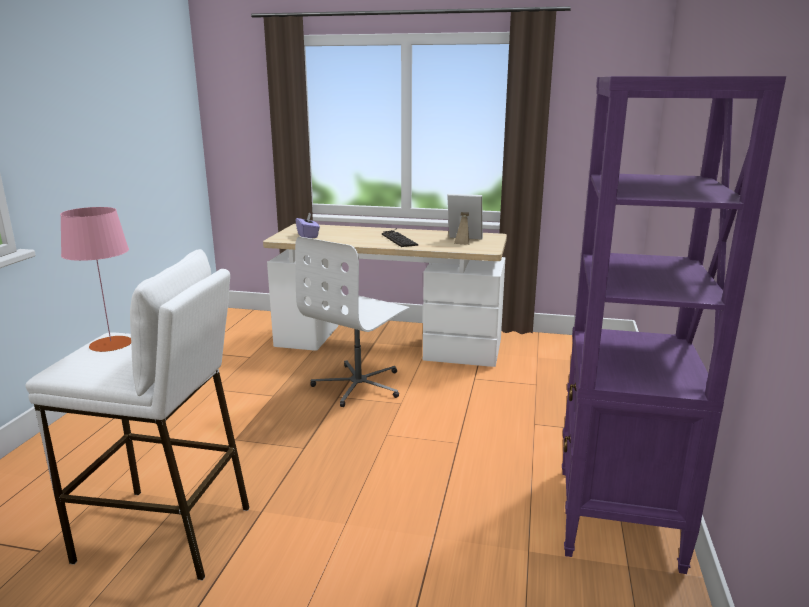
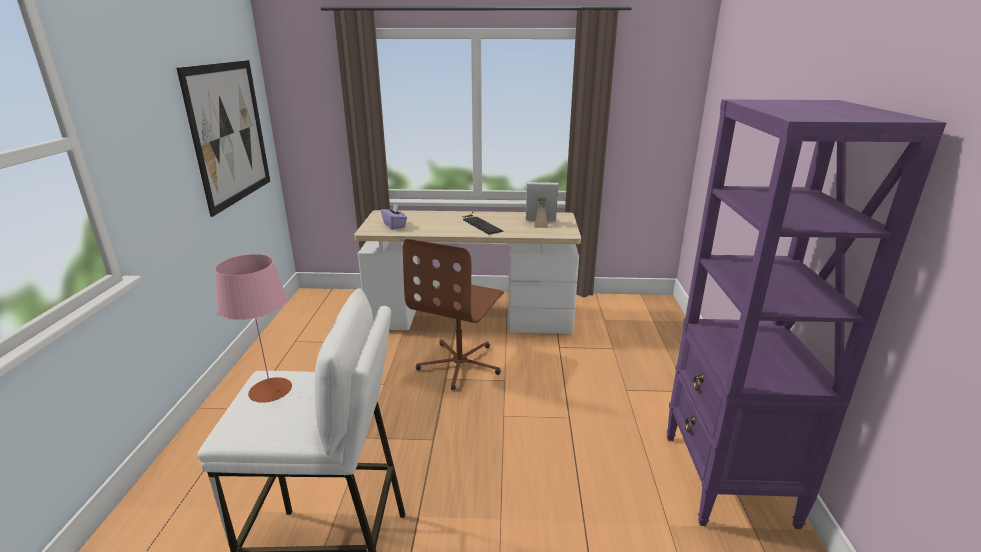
camera: 10 degrees left, 5 degrees up
(151, 134) = (229, 133): none -> picture
(359, 385) = (460, 364): white office chair -> brown office chair

